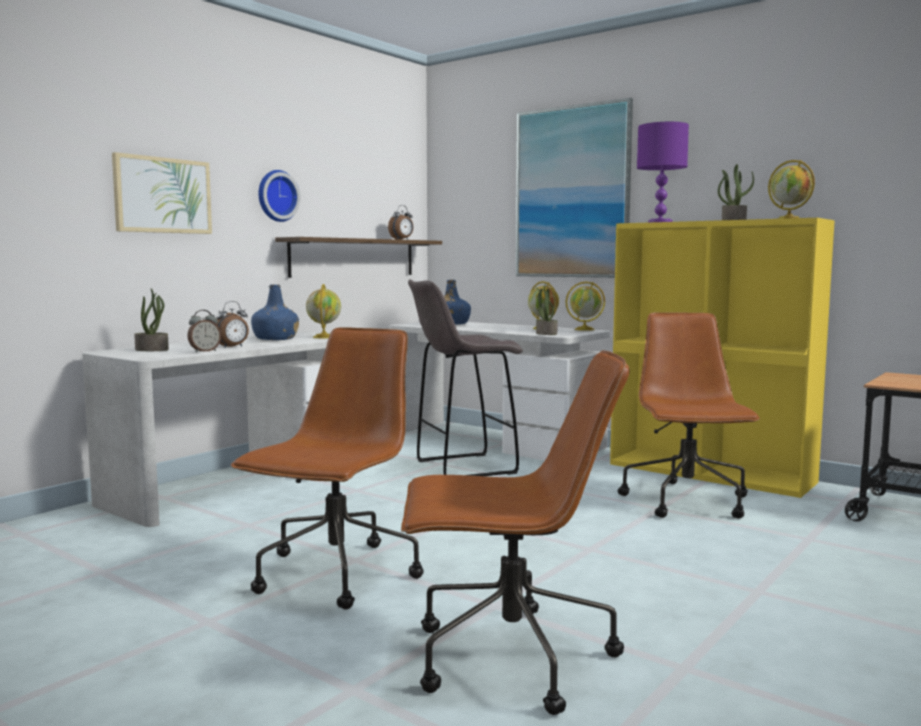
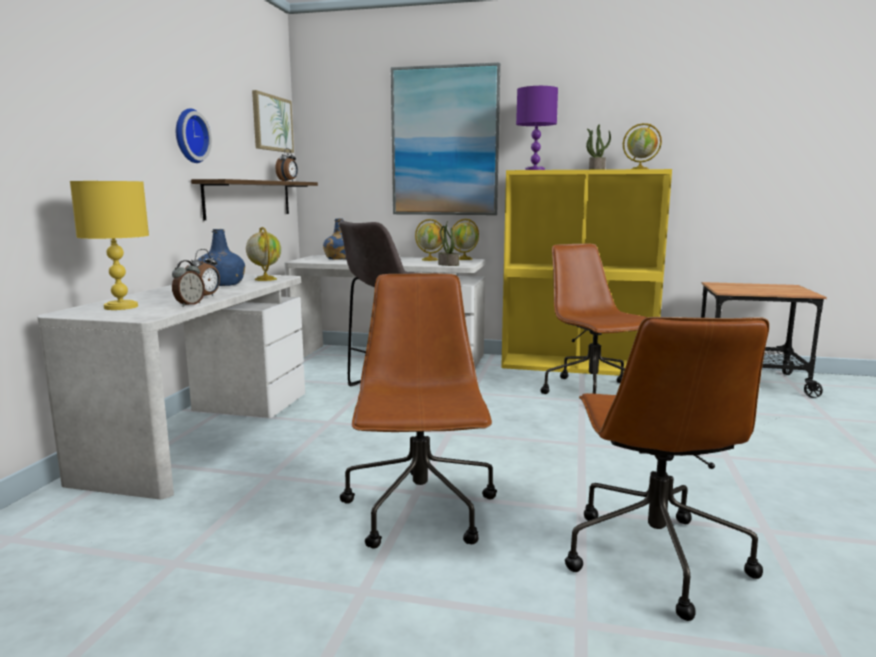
camera: 25 degrees left, 5 degrees up
(152, 350) = (122, 307): potted plant -> yellow table lamp
(162, 195) = (93, 132): picture -> picture (272, 123)
(508, 658) = (652, 556): brown office chair -> brown office chair turned 120 degrees clockwise

